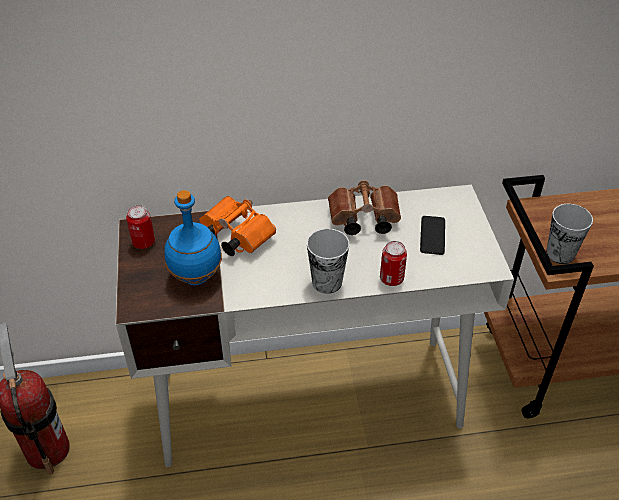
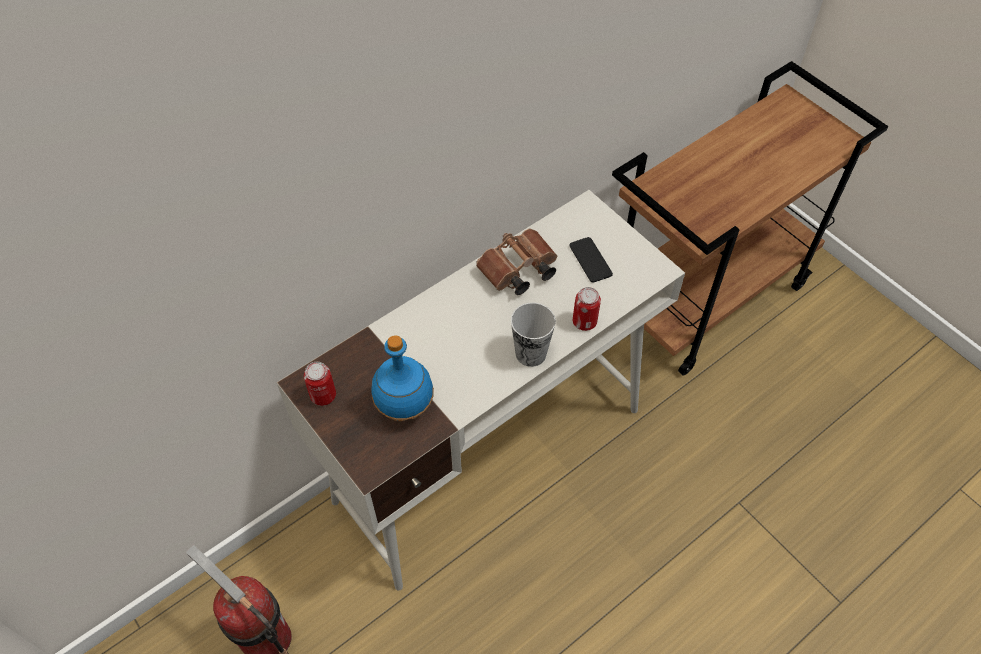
camera: 30 degrees left, 10 degrees up
(234, 236) = (408, 346): orange binoculars -> none
(560, 254) = (697, 226): cup -> none

